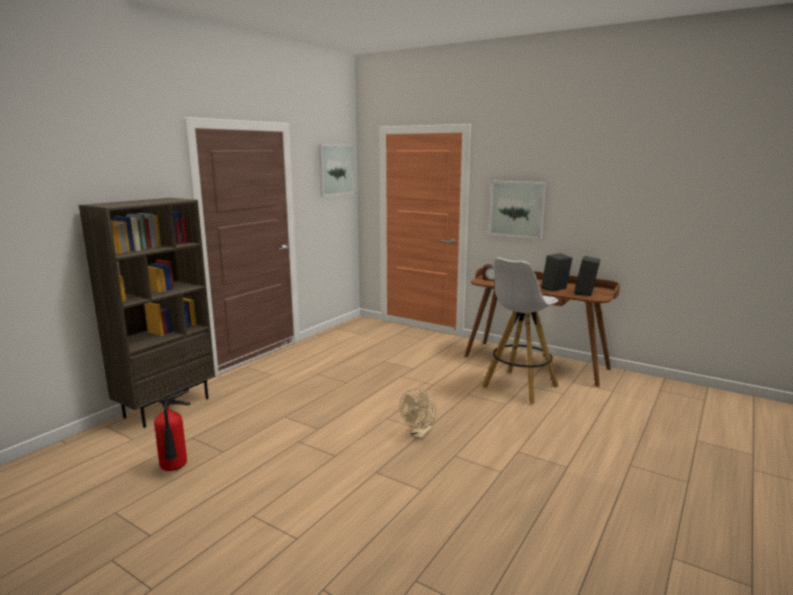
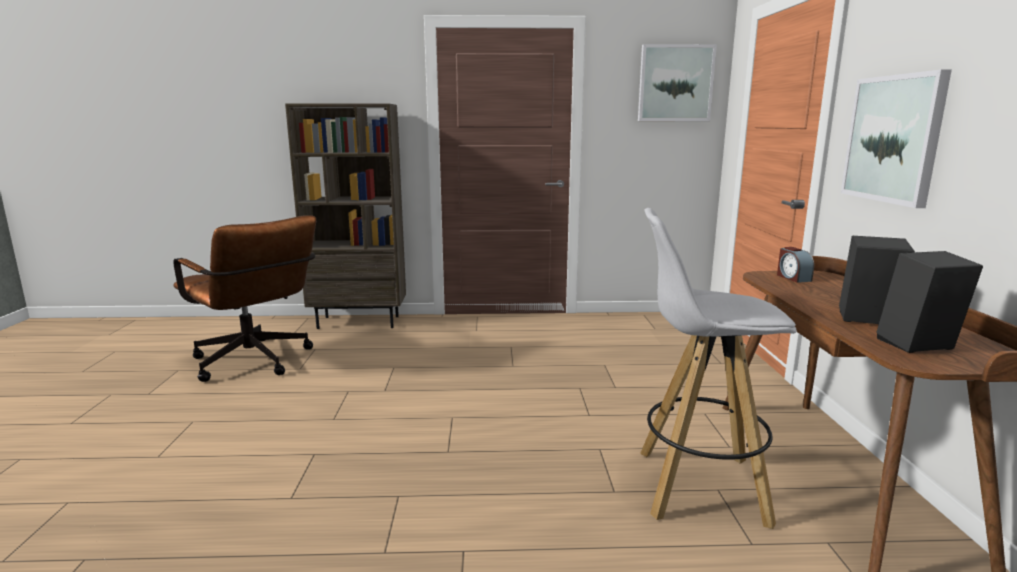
camera: 55 degrees right, 0 degrees up
(175, 469) = (256, 363): fire extinguisher -> brown office chair
(419, 435) = (431, 452): beige fan -> none

